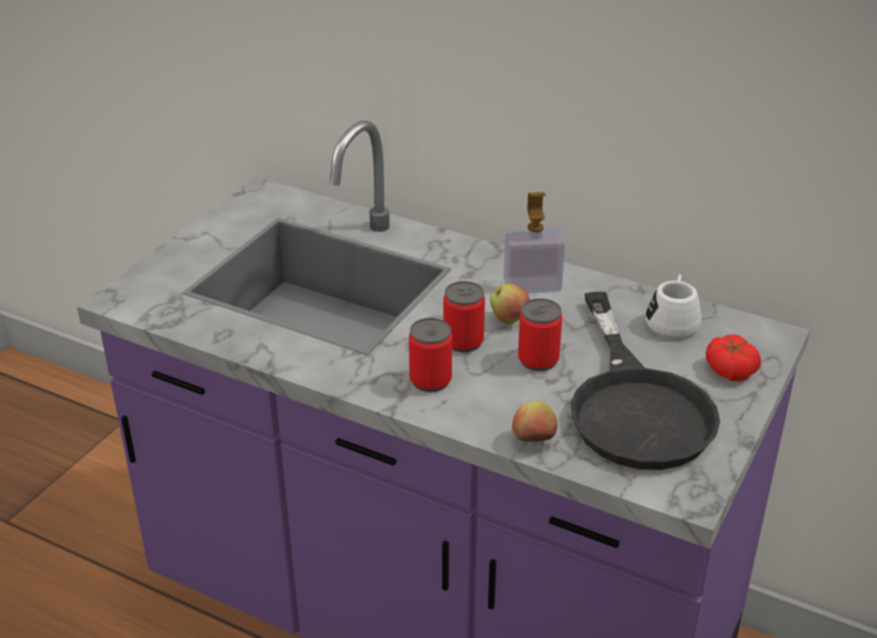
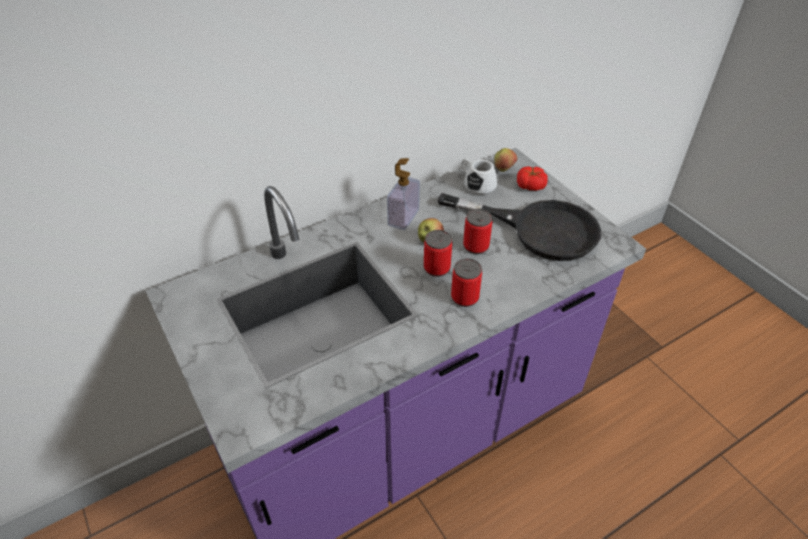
camera: 60 degrees left, 10 degrees up
(533, 441) = (546, 279): apple -> apple (504, 169)

